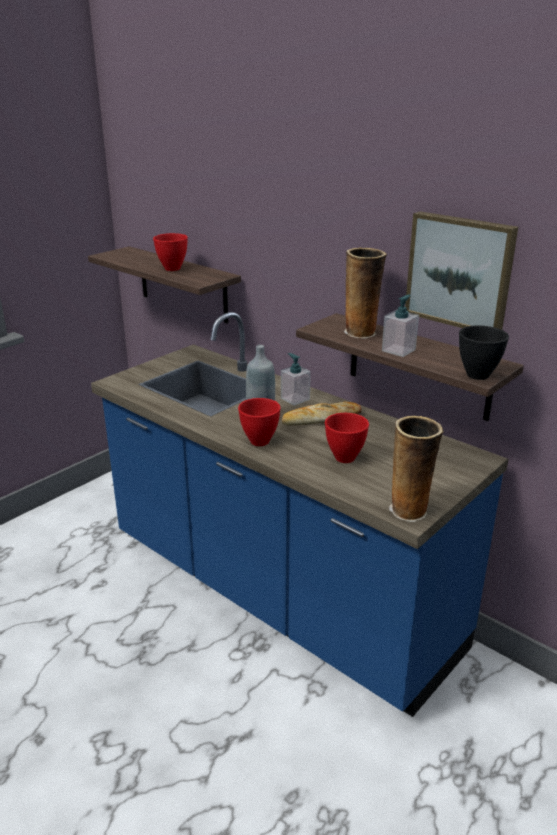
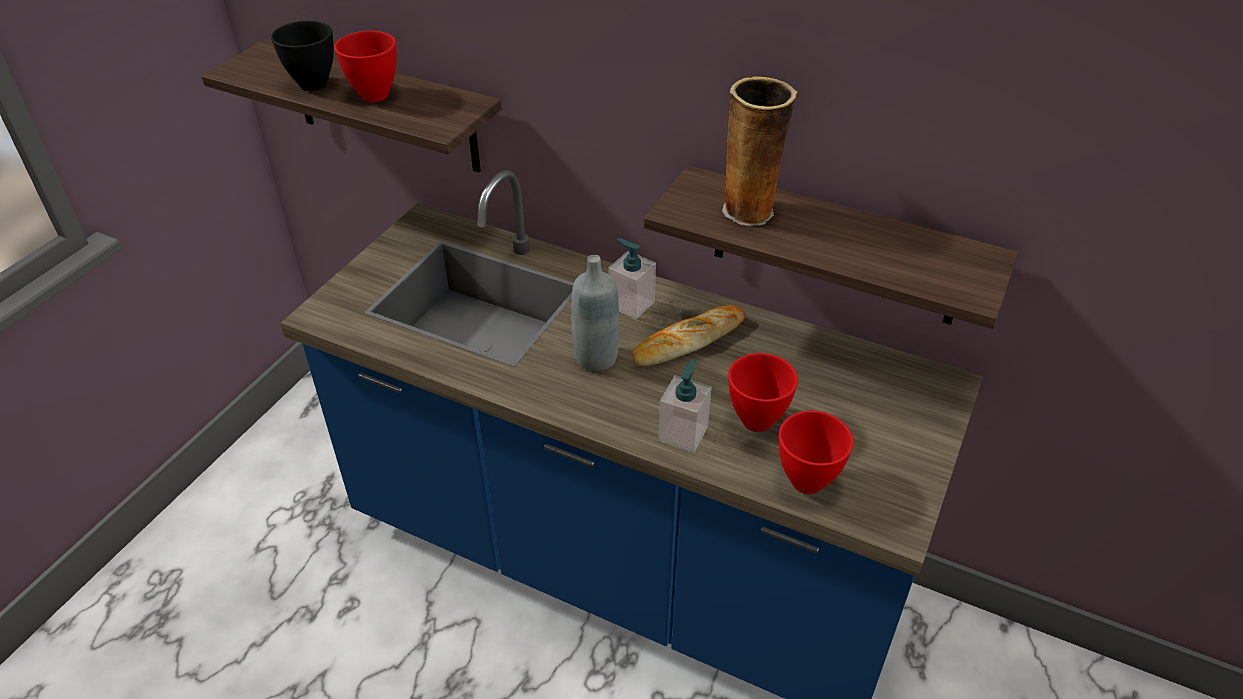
camera: 15 degrees left, 15 degrees up
(259, 442) = (615, 411): red bowl -> red bowl (807, 483)
(398, 350) = (826, 247): soap dispenser -> soap dispenser (683, 433)
(410, 510) = (891, 513): vase -> none
(460, 271) = (920, 114): picture -> none
(476, 375) = (965, 289): black bowl -> black bowl (312, 84)

